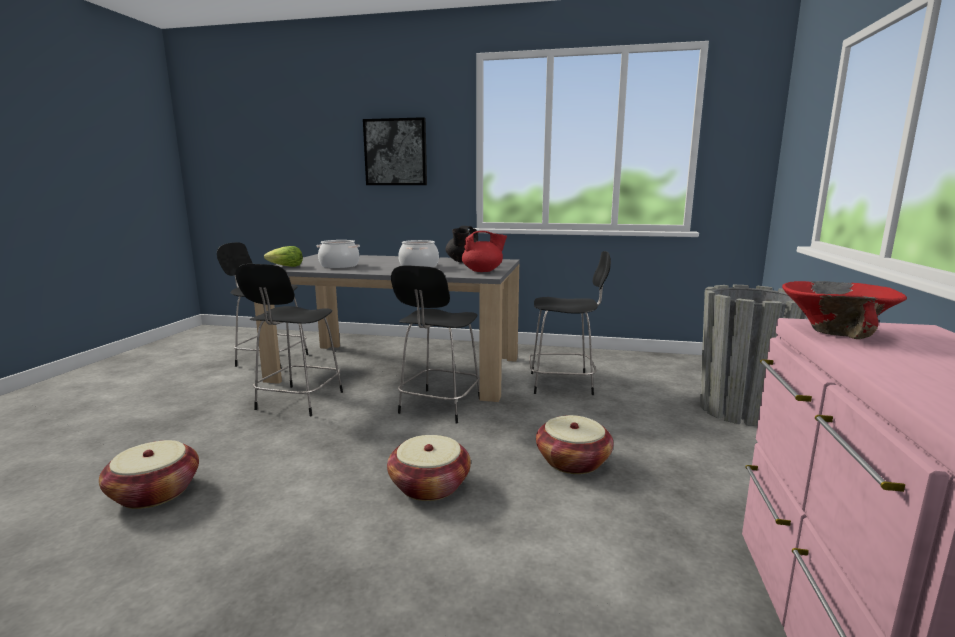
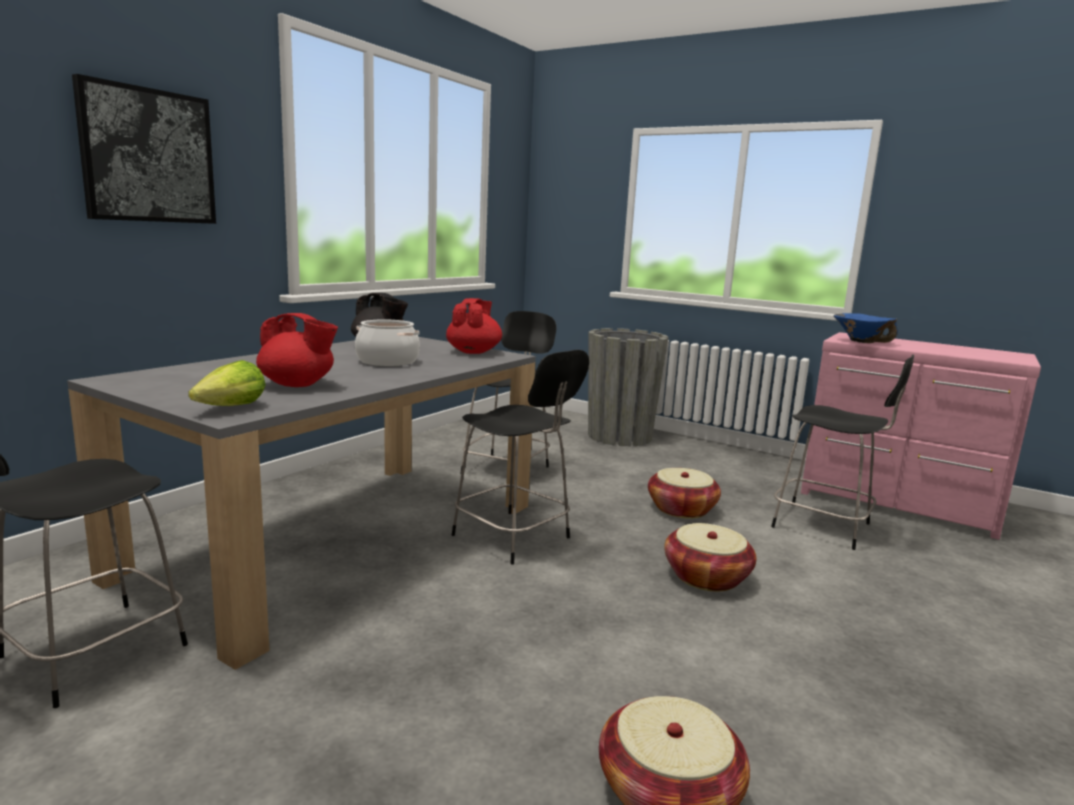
camera: 70 degrees left, 0 degrees up
(298, 402) = (393, 635): black chair -> black chair (825, 526)
(339, 266) = (298, 385): cooking pot -> red teapot
(835, 332) = (861, 342): red bowl -> blue bowl

